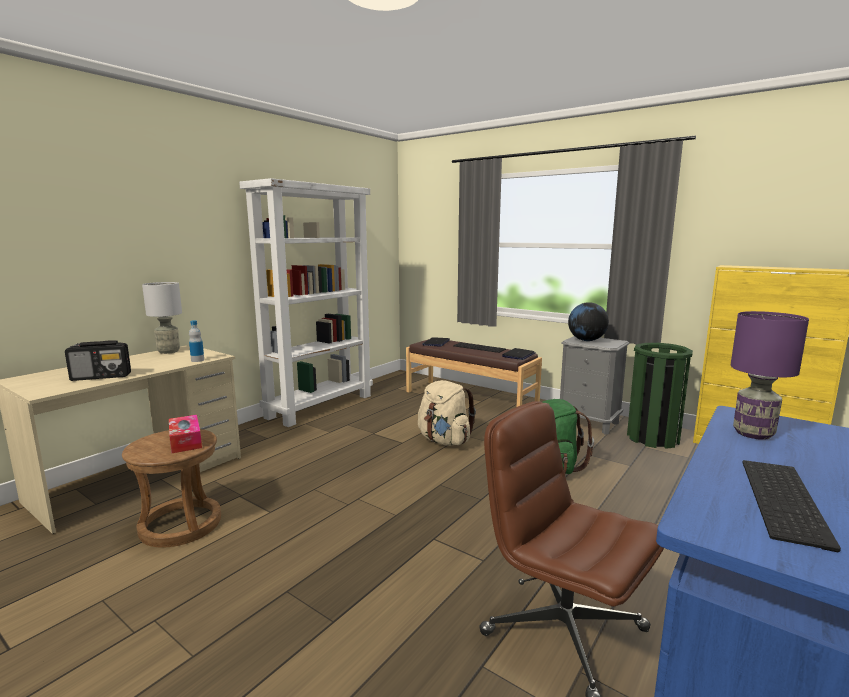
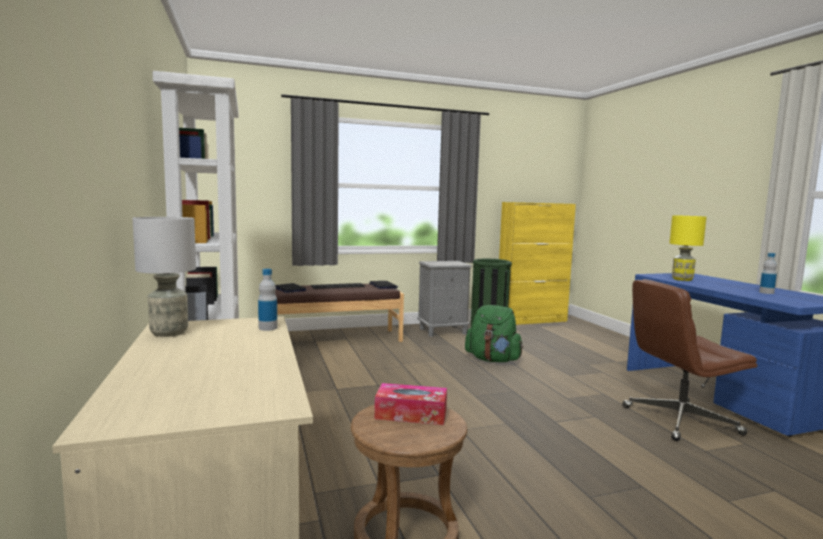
camera: 55 degrees left, 5 degrees down
(102, 377) = (249, 371): radio -> none
(444, 441) = (401, 371): beige backpack -> none
(586, 340) = (441, 263): globe -> none
(754, 434) = (682, 279): purple table lamp -> yellow table lamp
(787, 501) = (766, 292): keyboard -> bottle

